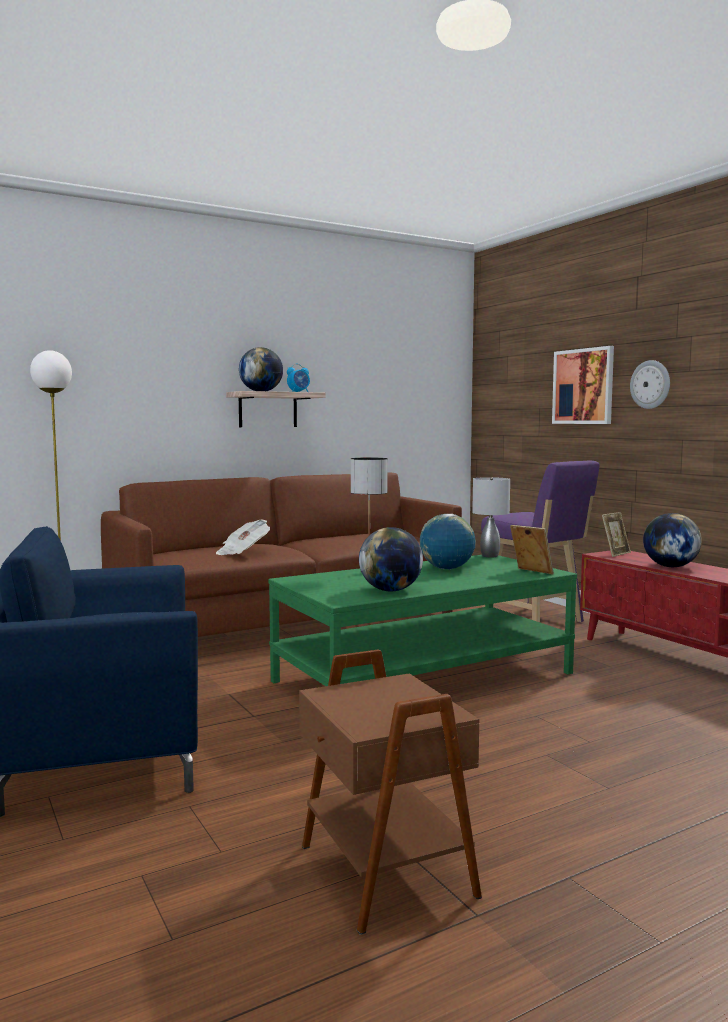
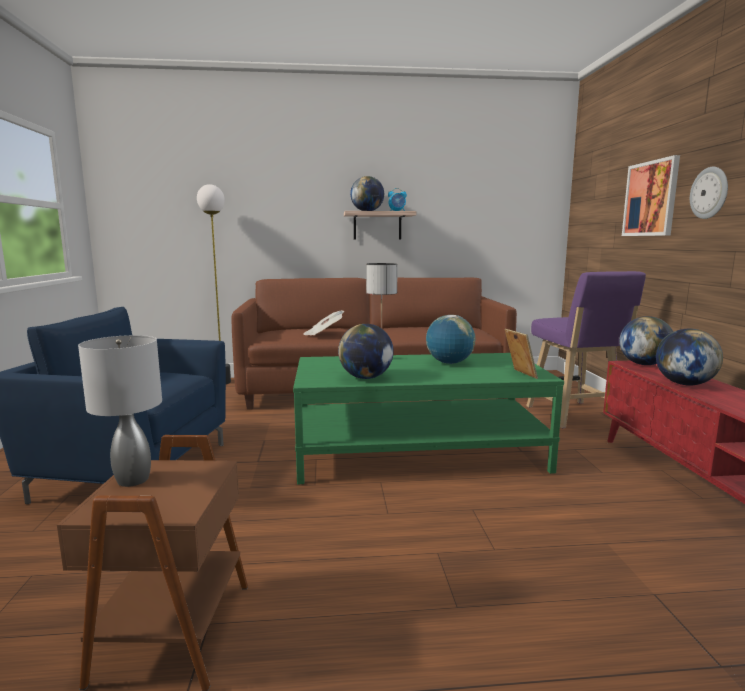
camera: 25 degrees right, 5 degrees up
(489, 555) = (510, 354): grey table lamp -> grey table lamp (134, 479)
(615, 554) = (643, 364): picture frame -> globe

